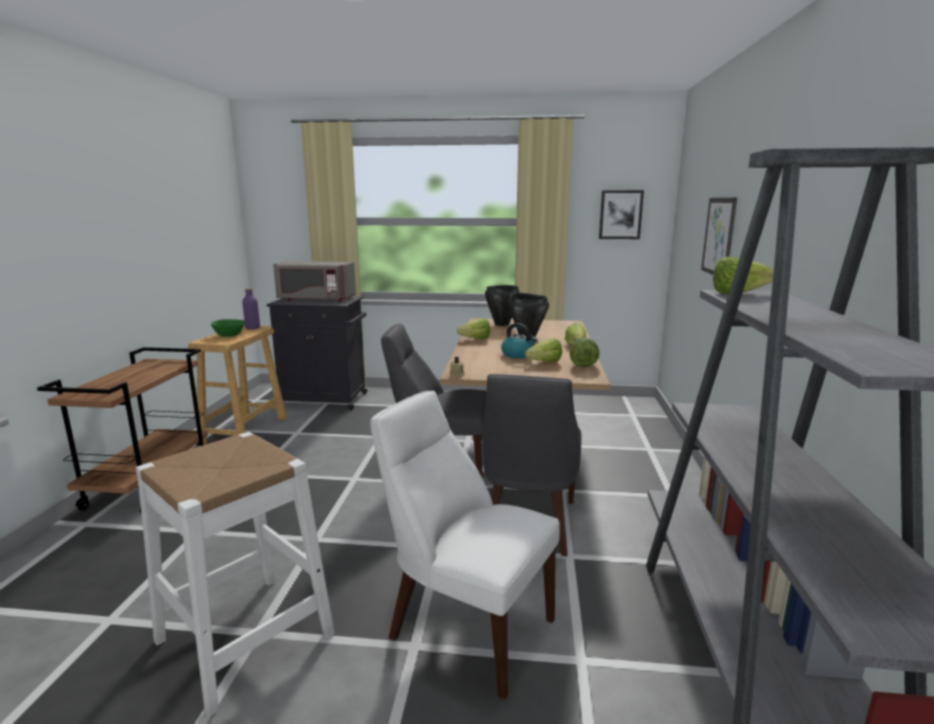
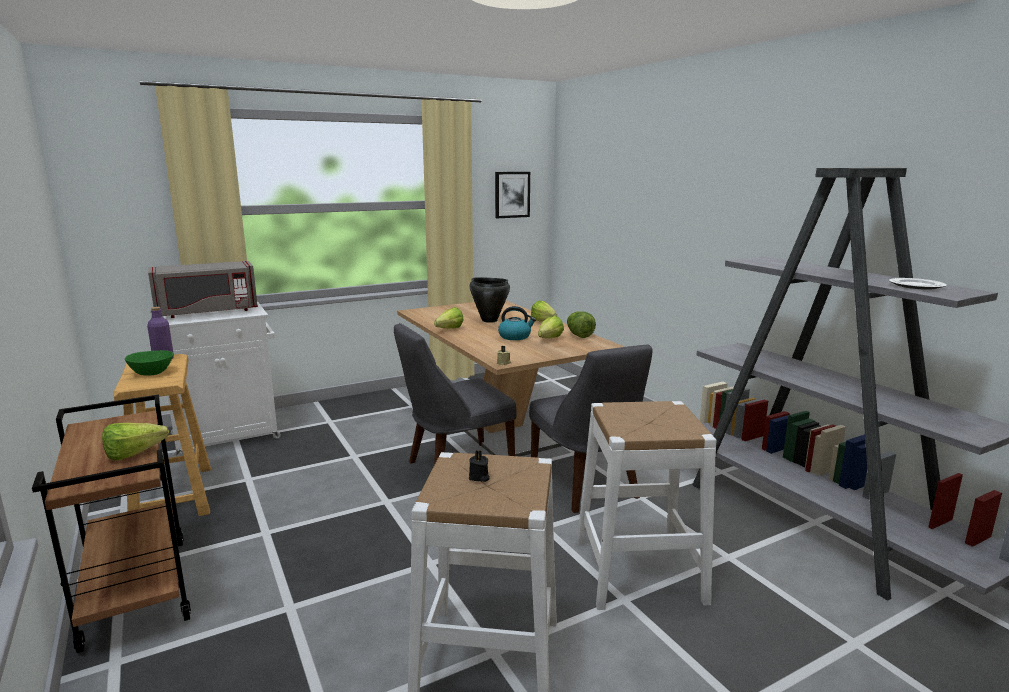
camera: 35 degrees left, 0 degrees up
(226, 459) = (479, 477): none -> black candle
(325, 399) = (228, 436): black cabinet -> white cabinet
(465, 626) = (638, 570): white chair -> white stool
(501, 324) = (440, 312): black cooking pot -> none
(718, 236) = (638, 214): picture -> none
(743, 293) = (757, 260): lettuce -> lettuce (139, 453)
(870, 347) = (916, 286): none -> plate

